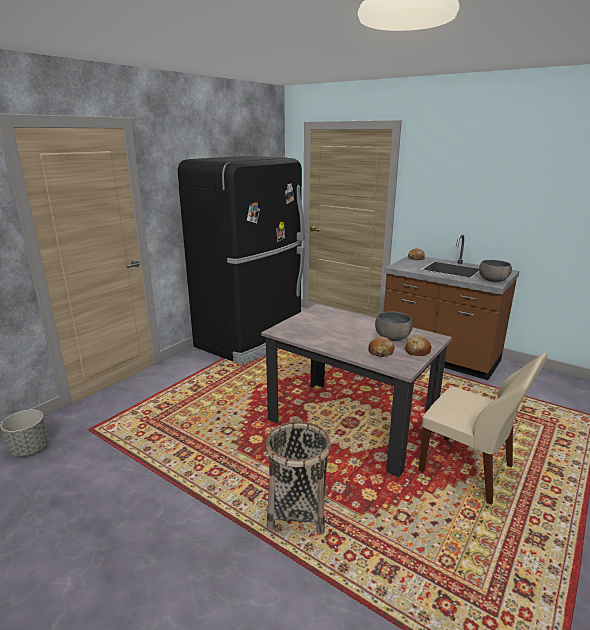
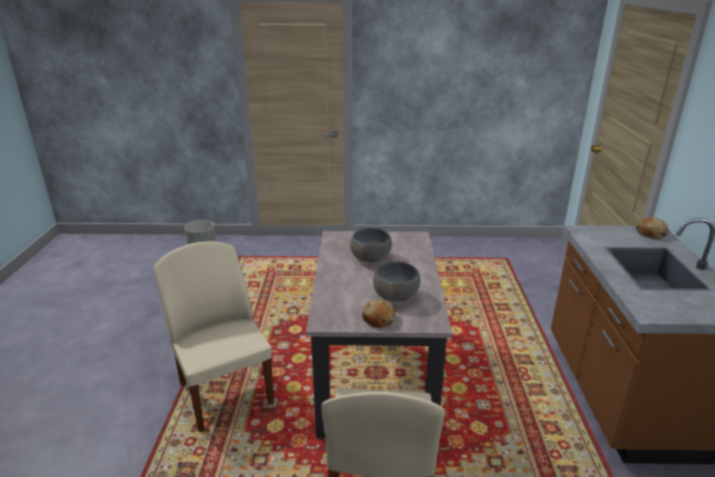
camera: 55 degrees right, 5 degrees up
(252, 339) = (451, 254): black fridge -> none
(297, 510) = (225, 391): basket -> beige chair
(380, 352) = (350, 298): bread -> none
(493, 280) = (665, 309): grey bowl -> grey bowl (370, 258)

